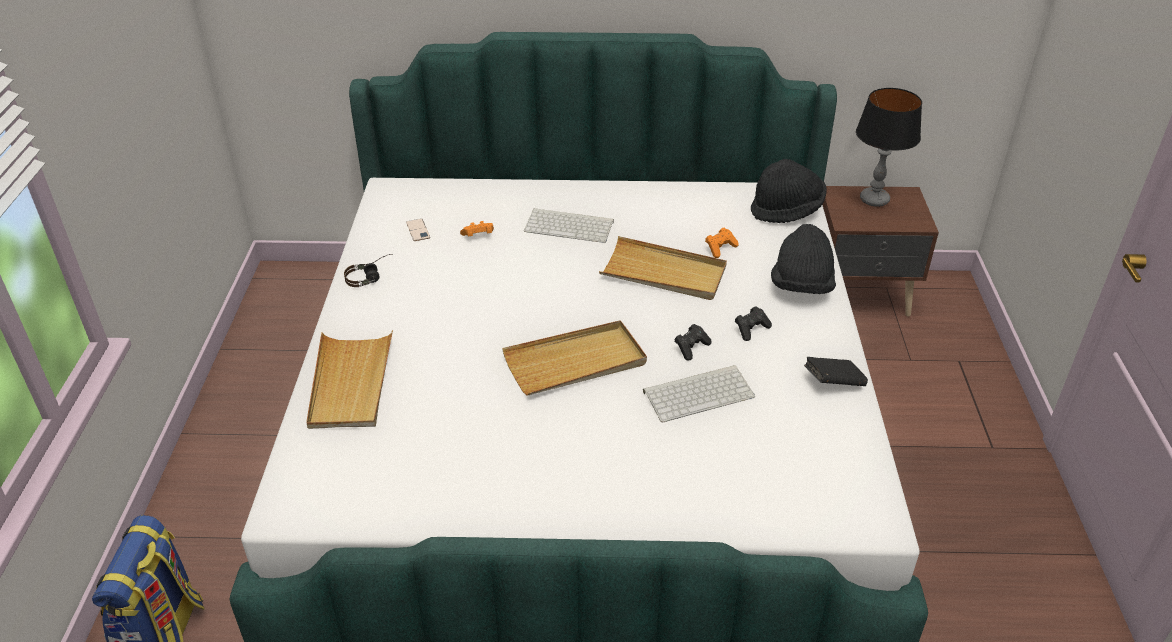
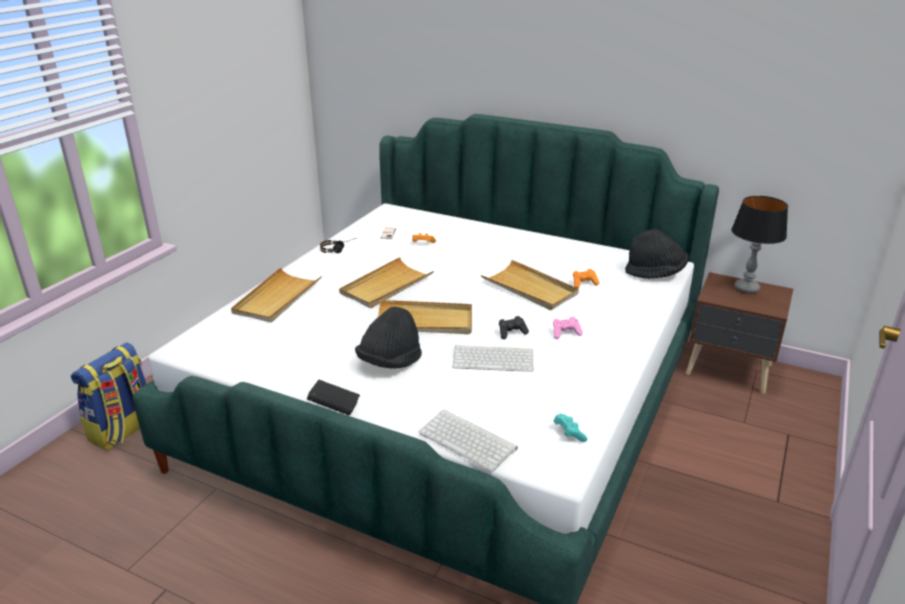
camera: 25 degrees right, 10 degrees down
(484, 320) = (386, 286): none -> beige tray
(570, 226) = (488, 250): keyboard -> keyboard (469, 440)
(751, 329) = (565, 333): black game controller -> pink game controller
(801, 286) = (627, 318): black hat -> black hat (390, 362)
(833, 382) = (601, 379): black book -> black book (334, 407)
(851, 470) = (568, 433): none -> turquoise game controller

